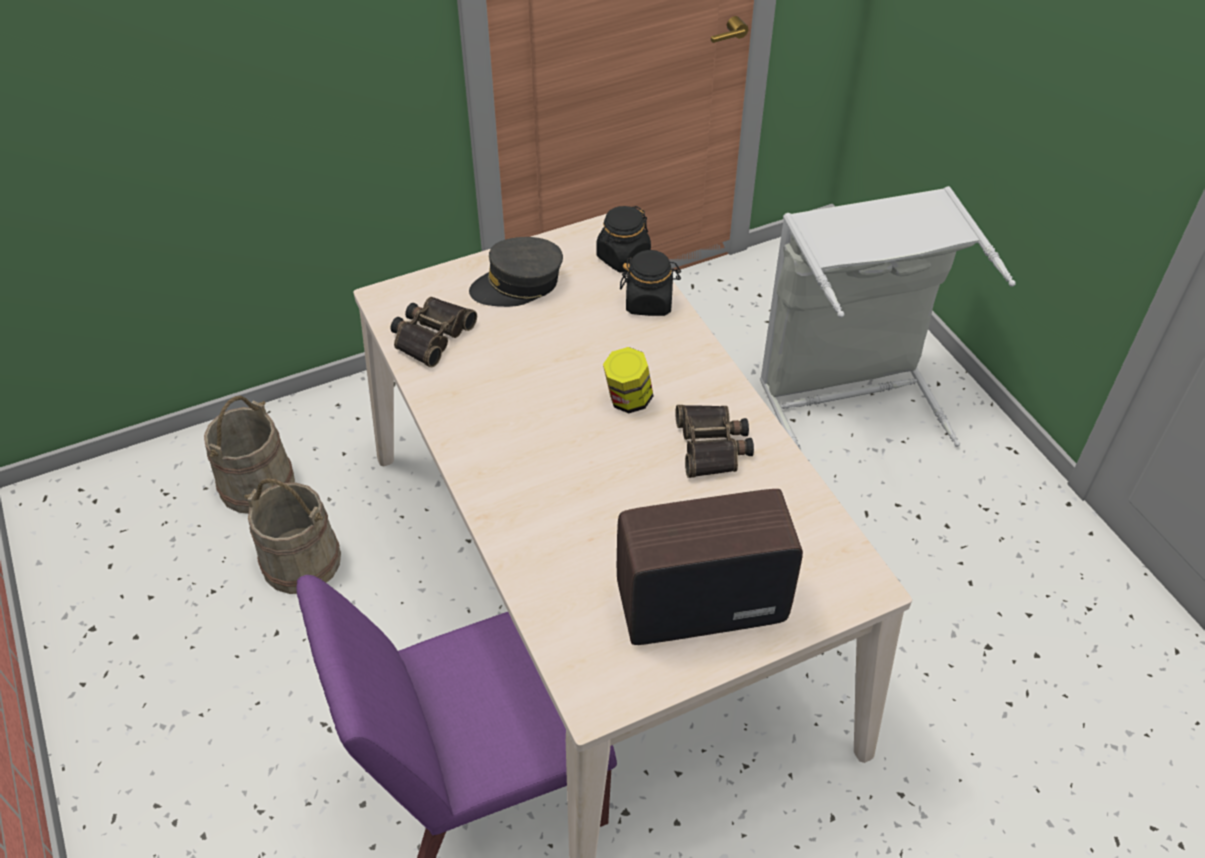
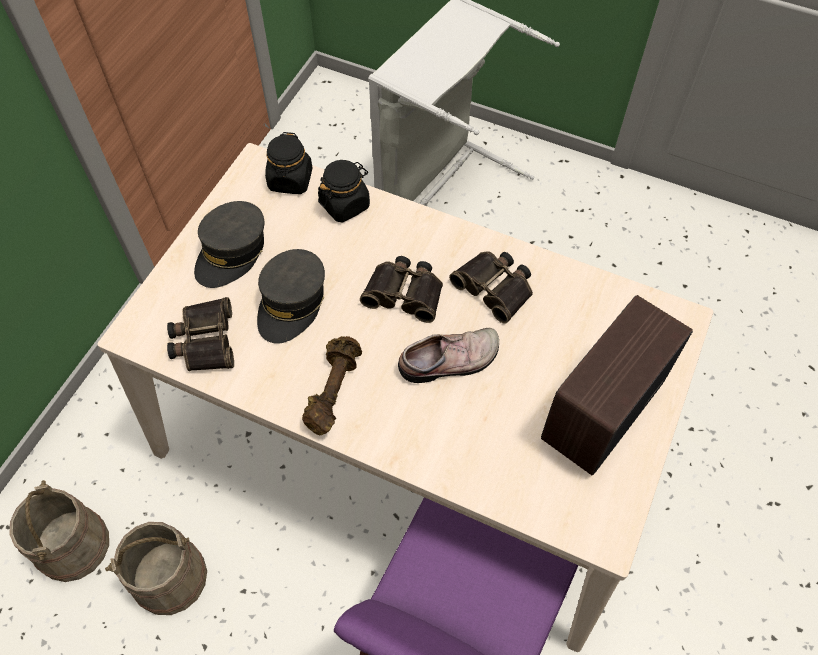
camera: 40 degrees left, 10 degrees up
(488, 434) = (332, 391): none -> brown dumbbell
(525, 350) = (291, 303): none -> grey cap
(608, 477) = (450, 362): none -> shoe
(628, 400) = (405, 292): jar -> binoculars

